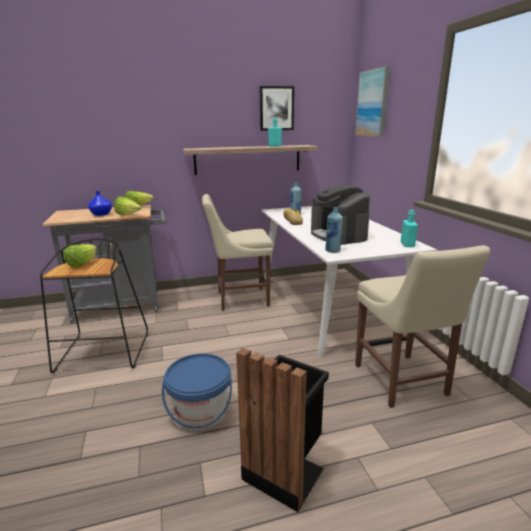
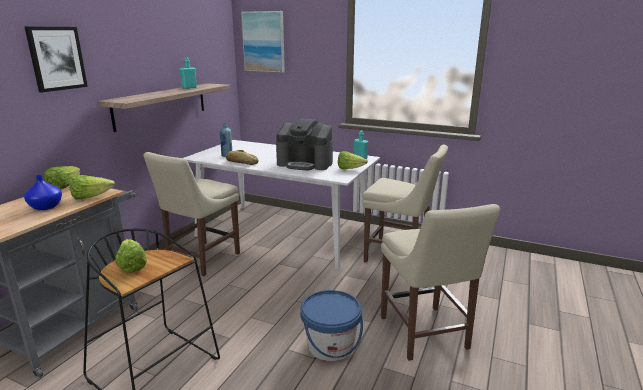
camera: 50 degrees left, 0 degrees up
(276, 108) = (179, 47): picture -> picture (56, 58)
(284, 470) = (425, 335): black trash can -> beige chair
(332, 251) = (332, 175): blue bottle -> none
(366, 250) = (349, 169): none -> lettuce

